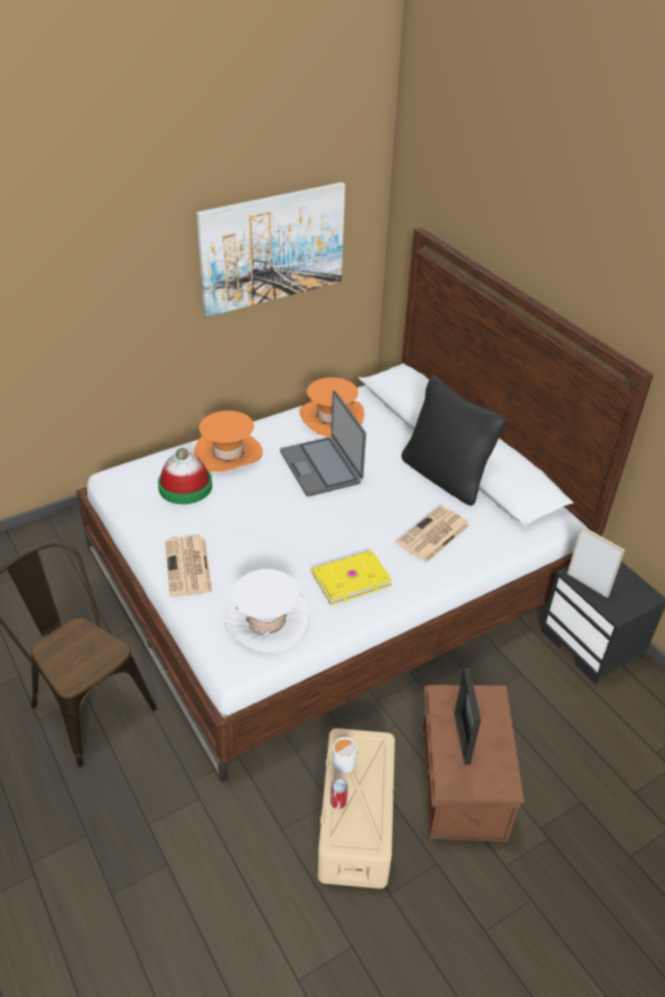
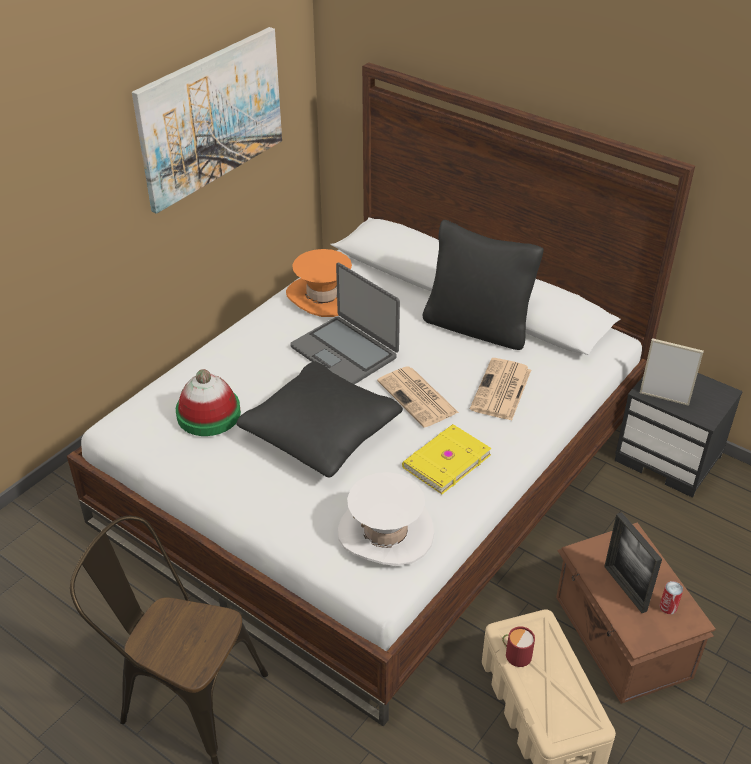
camera: 20 degrees left, 0 degrees up
(189, 567) = (266, 501): newspaper -> newspaper (418, 397)
(228, 453) = (234, 364): orange hat -> none
(264, 526) = (321, 432): none -> black pillow
(338, 801) = (535, 696): can -> can (668, 607)
(342, 760) = (516, 654): white mug -> red mug

